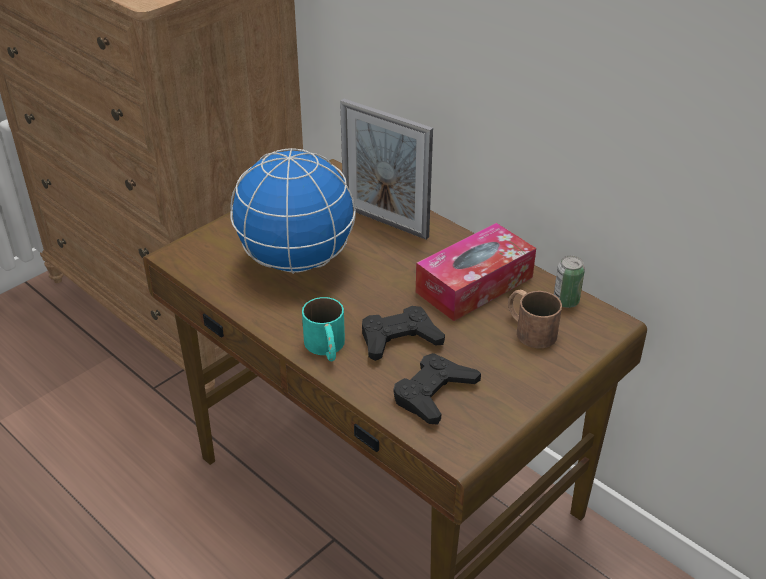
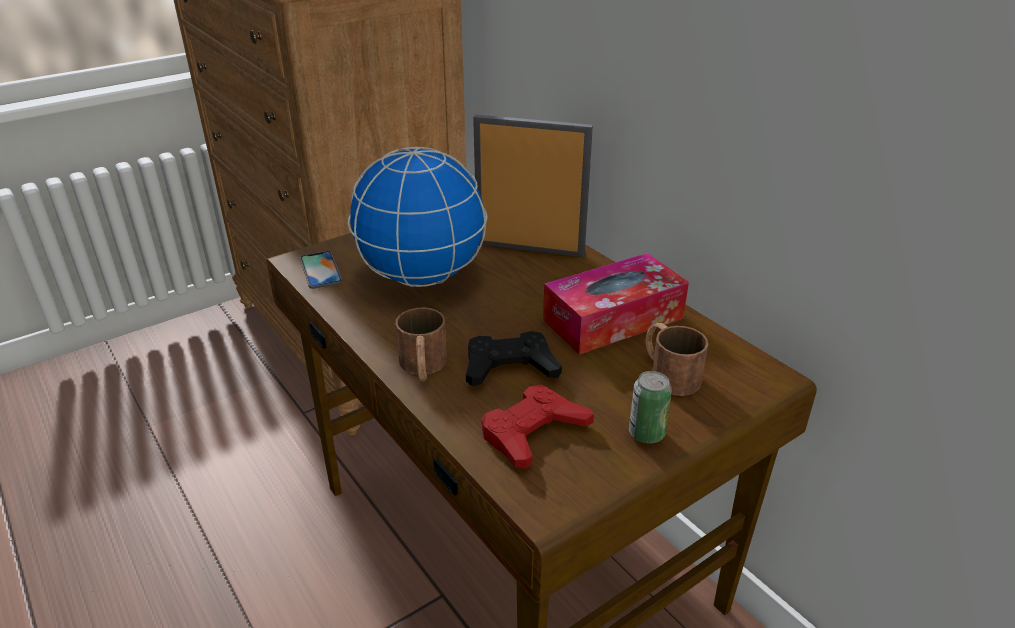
camera: 10 degrees right, 5 degrees down
(201, 264) = (320, 270): none -> phone
(326, 348) = (423, 367): turquoise mug -> brown mug
(385, 222) = (530, 249): picture frame -> picture frame turned 150 degrees clockwise
(433, 393) = (533, 432): black game controller -> red game controller
(566, 301) = (718, 347): can -> can (646, 433)

